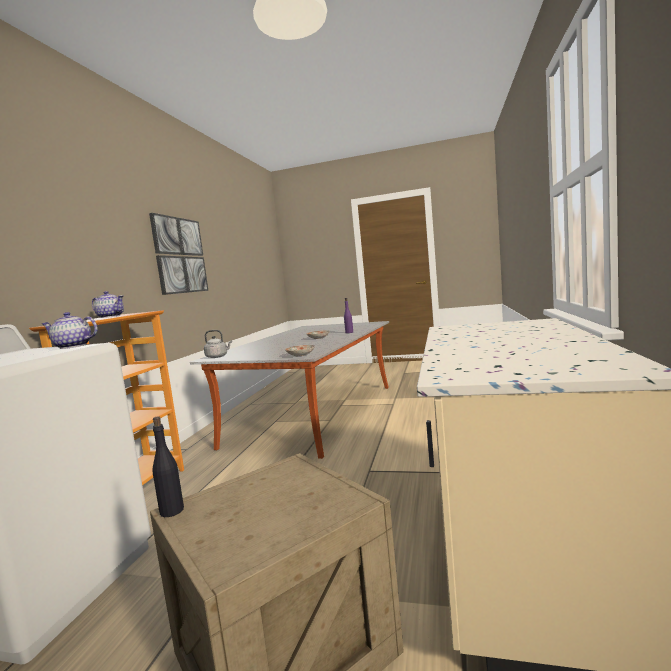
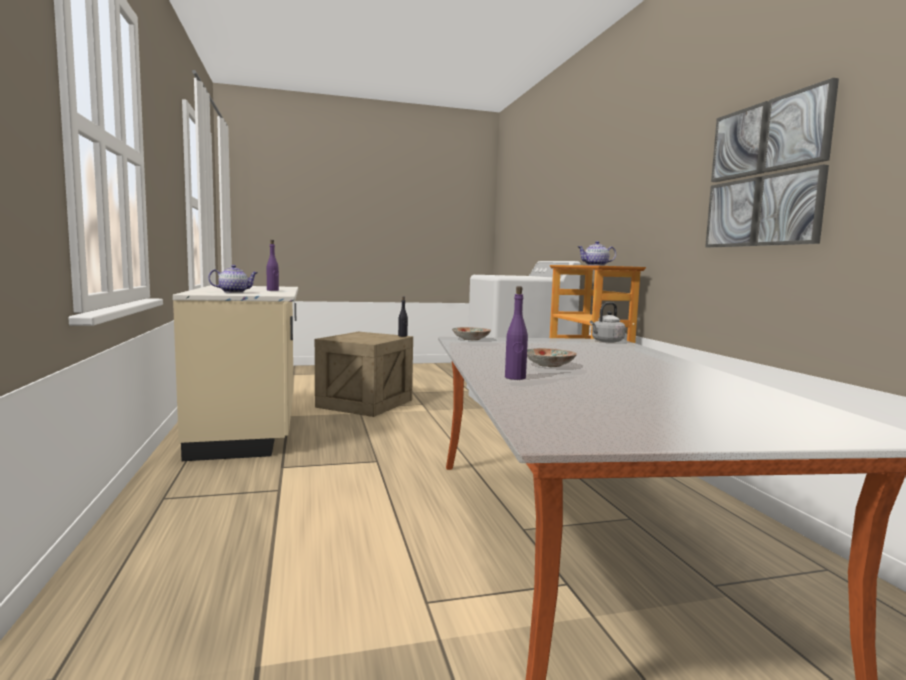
camera: 150 degrees right, 0 degrees up
(72, 347) = (511, 276): teapot -> teapot (234, 292)
(461, 341) = (273, 290): none -> purple bottle

